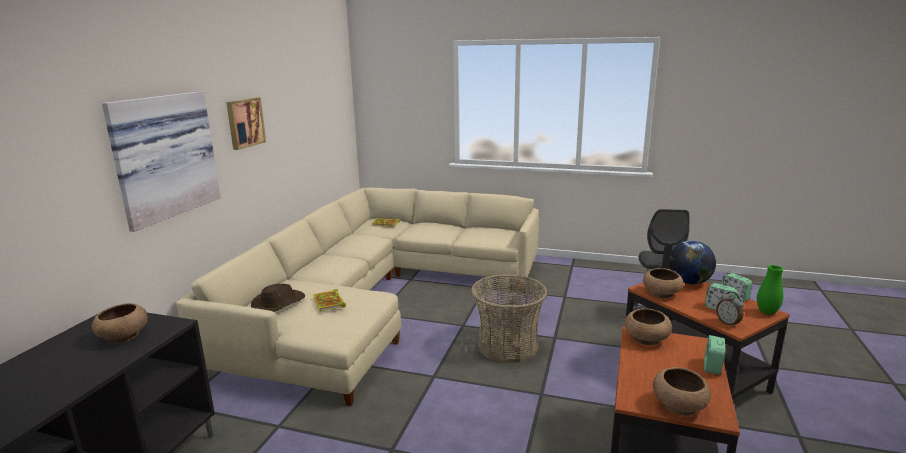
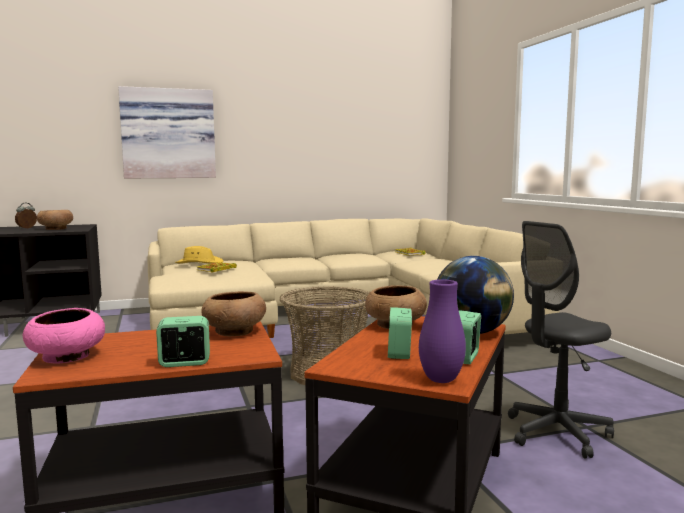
camera: 55 degrees right, 10 degrees down
(244, 123) = (265, 124): picture -> none
(278, 303) = (199, 263): brown hat -> yellow hat
(679, 405) = (67, 357): brown bowl -> pink bowl
(728, 323) = (350, 361): alarm clock -> alarm clock (27, 228)
(767, 312) = (441, 380): green vase -> purple vase

